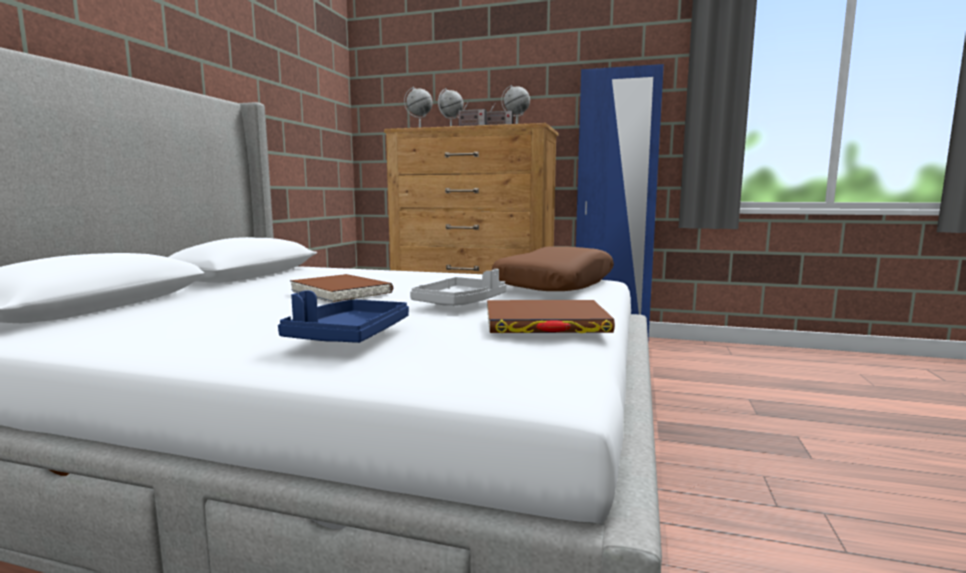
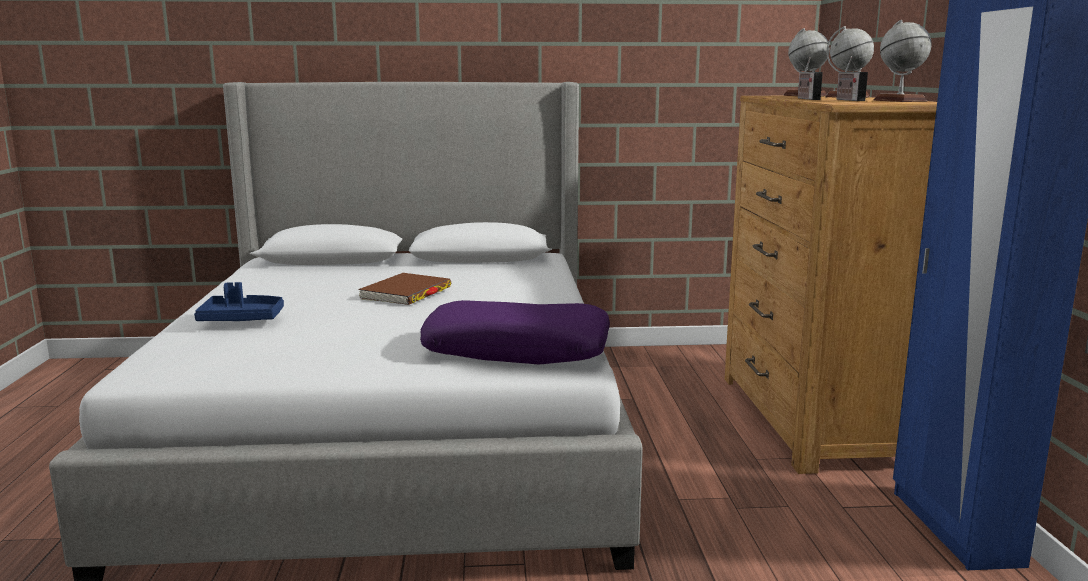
camera: 70 degrees right, 5 degrees up
(460, 303) = (375, 329): grey tray -> none
(545, 324) = (287, 358): brown book -> none
(555, 285) = (517, 350): brown pillow -> purple pillow

